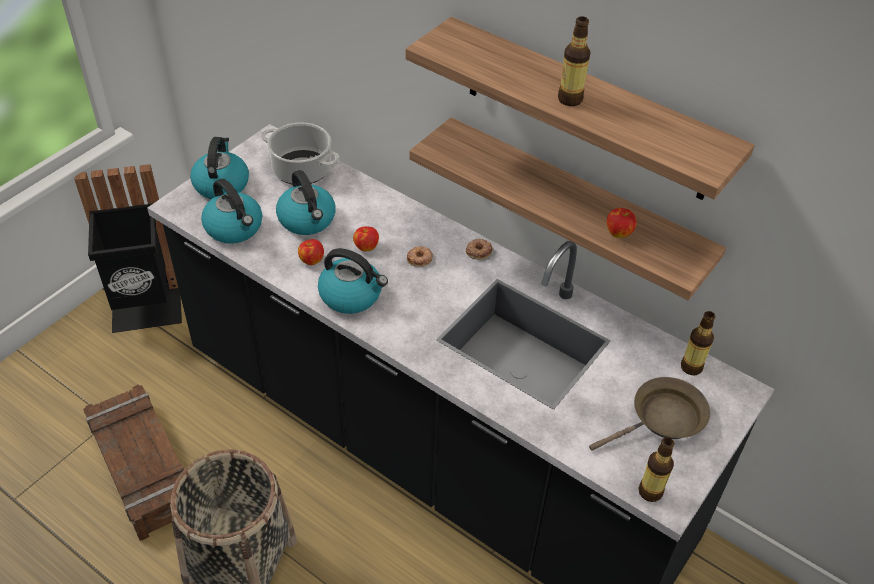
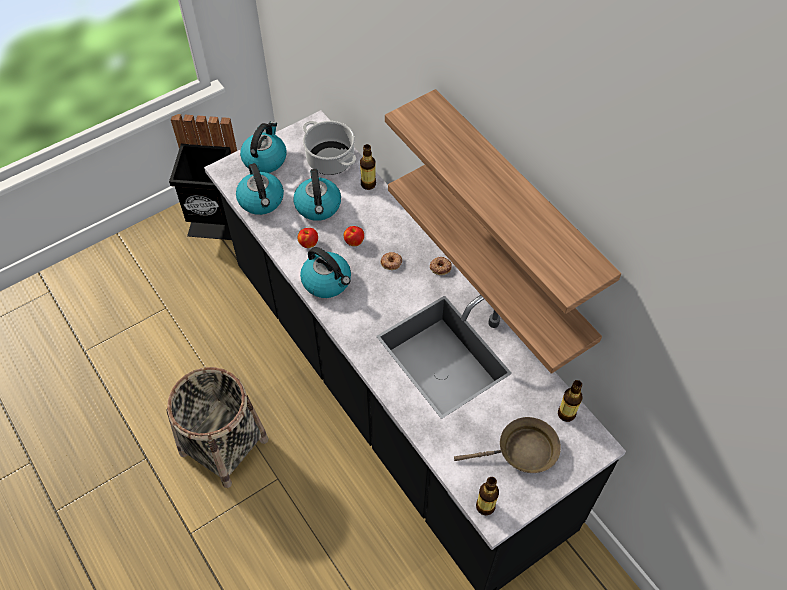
camera: 20 degrees right, 10 degrees up
(145, 468) = (179, 352): crate -> none
(570, 99) = (491, 194): bottle -> bottle (368, 184)
(619, 233) = (520, 301): apple -> none

